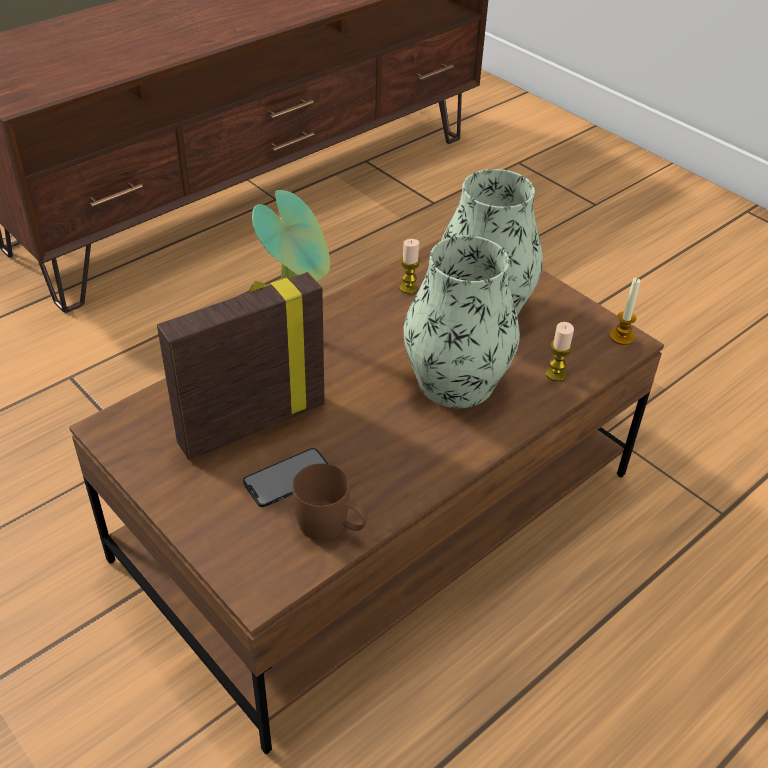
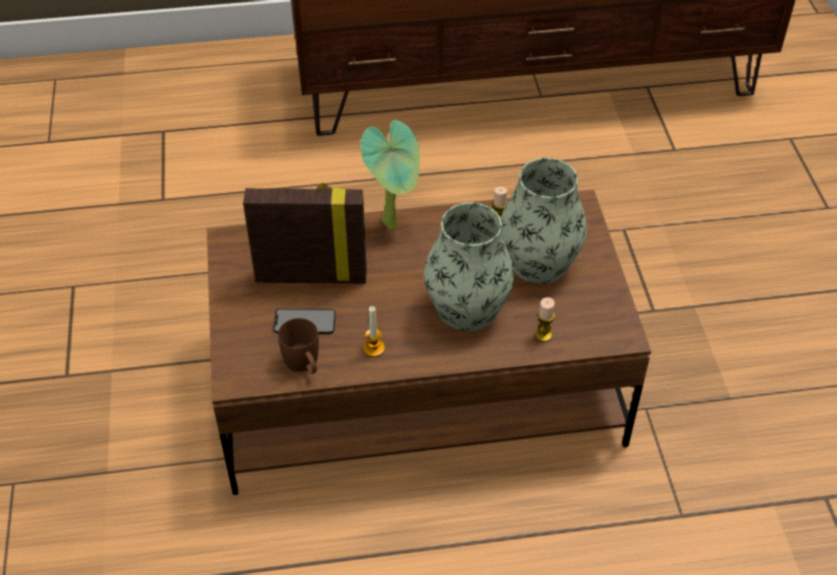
camera: 35 degrees right, 5 degrees up
(621, 337) = (622, 330): candle -> candle (374, 348)

